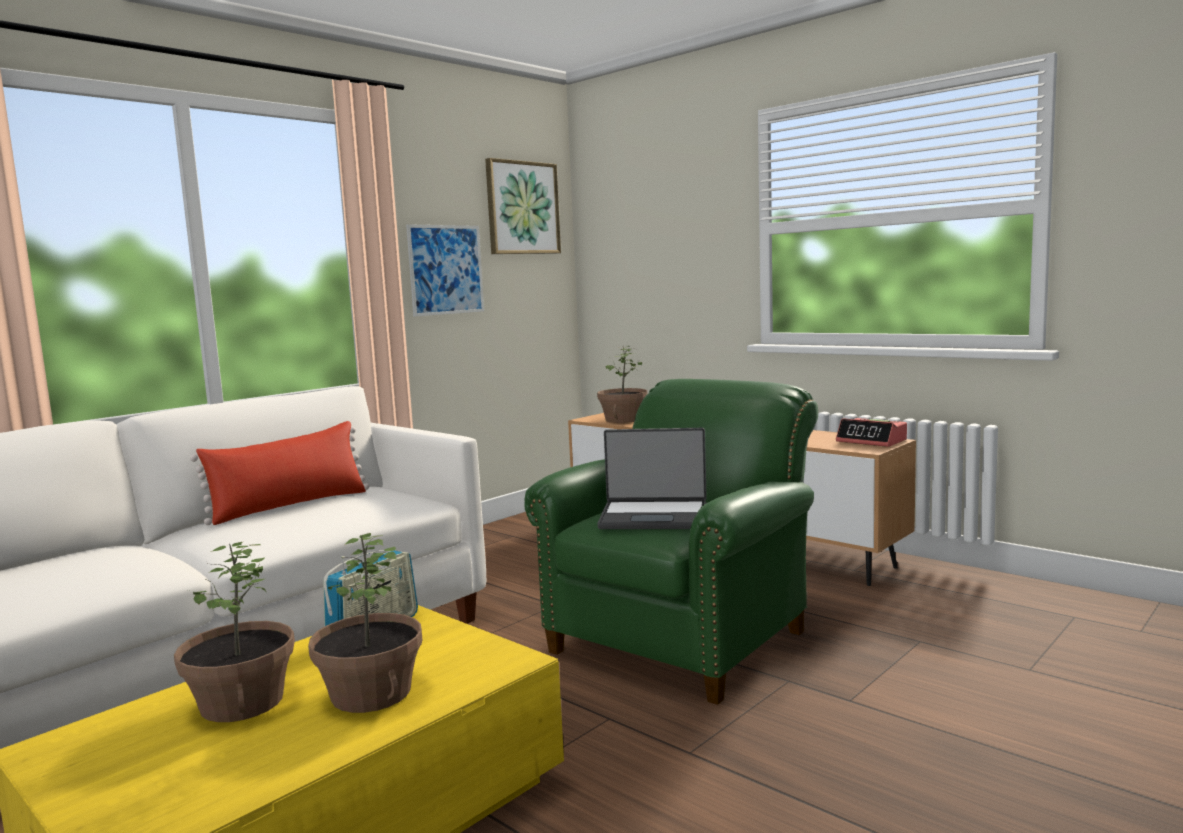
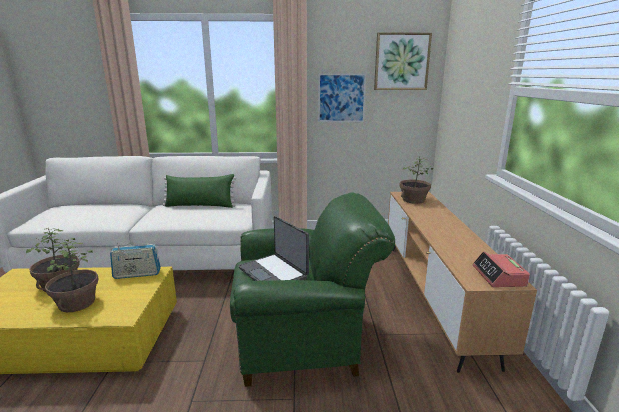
camera: 45 degrees right, 10 degrees up
(290, 506) = (200, 205): red pillow -> green pillow

